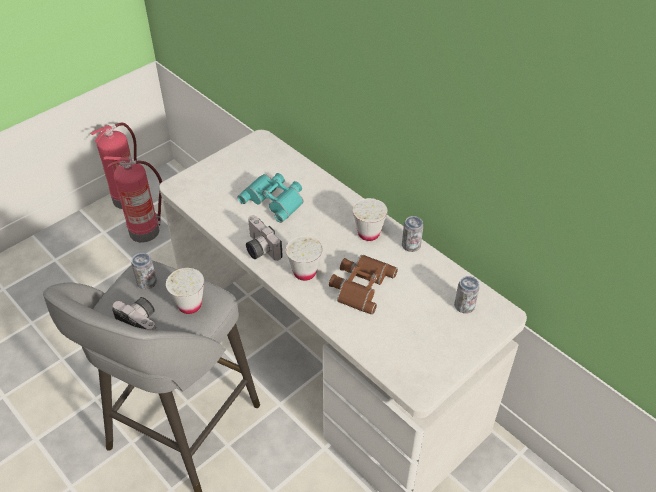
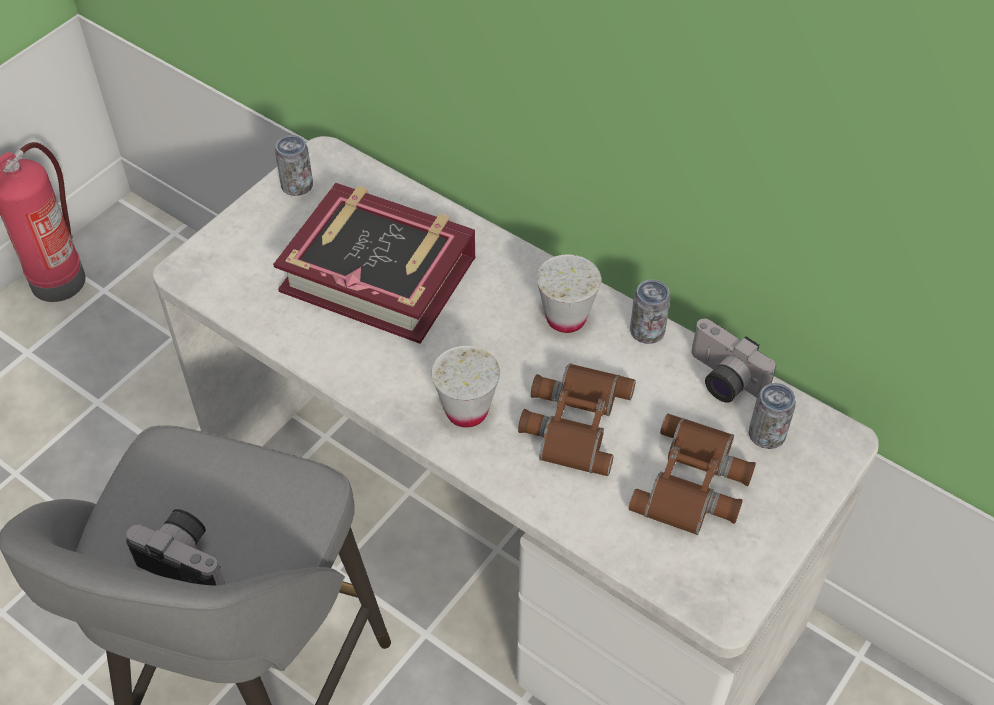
camera: 10 degrees left, 5 degrees up
(146, 231) = (108, 339): fire extinguisher -> none
(147, 282) = (175, 474): can -> can (297, 186)
(189, 305) = (267, 507): white cup -> none
(259, 249) = (372, 376): camera -> camera (721, 380)
(275, 199) = (379, 273): turquoise binoculars -> book
(419, 325) = (695, 484): none -> brown binoculars

